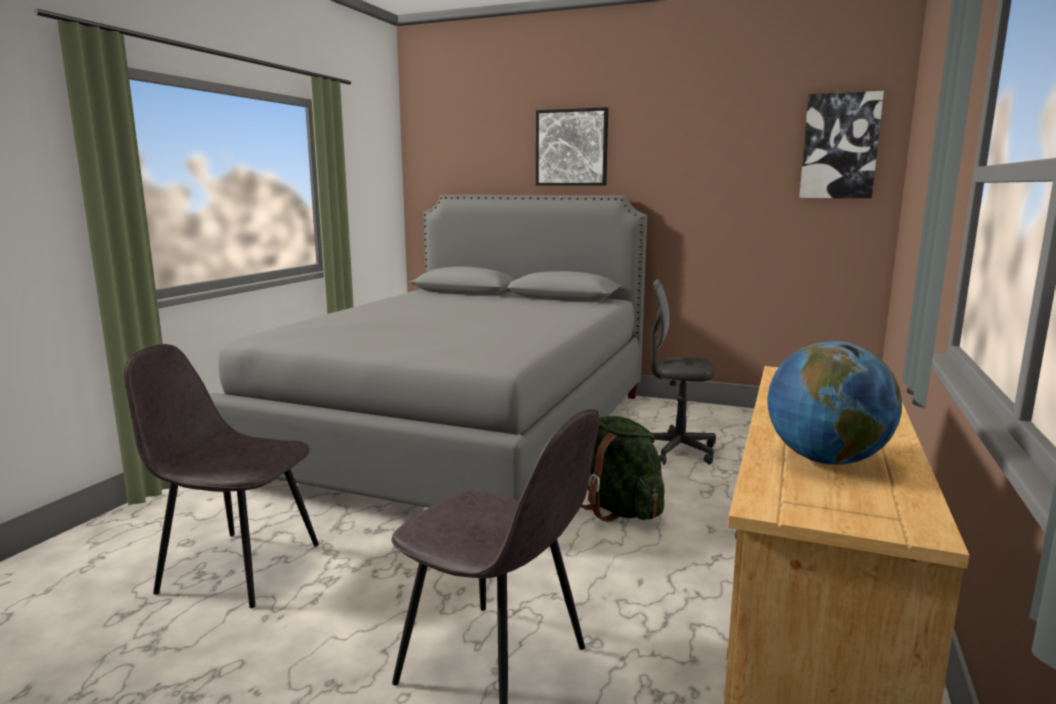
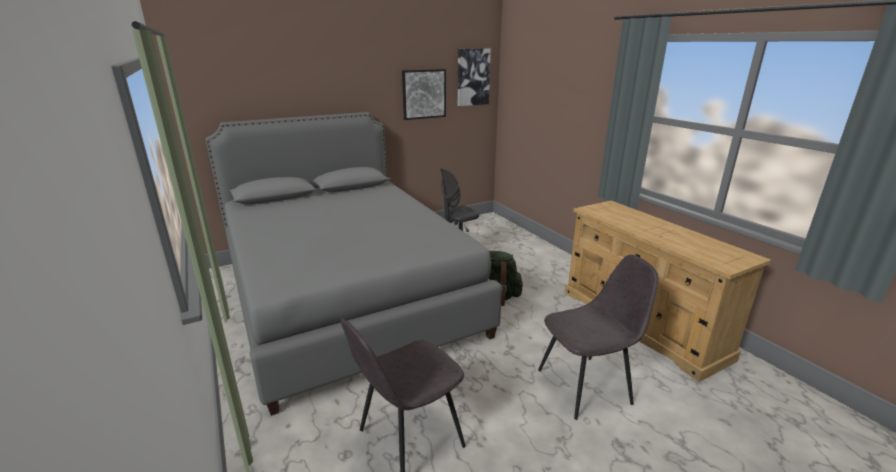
camera: 50 degrees left, 10 degrees up
(571, 147) = (324, 80): picture -> picture (424, 94)
(826, 460) = (691, 244): globe -> none

